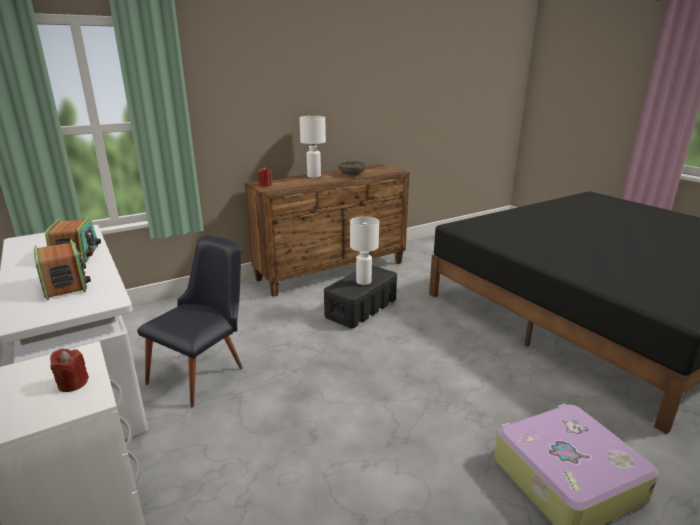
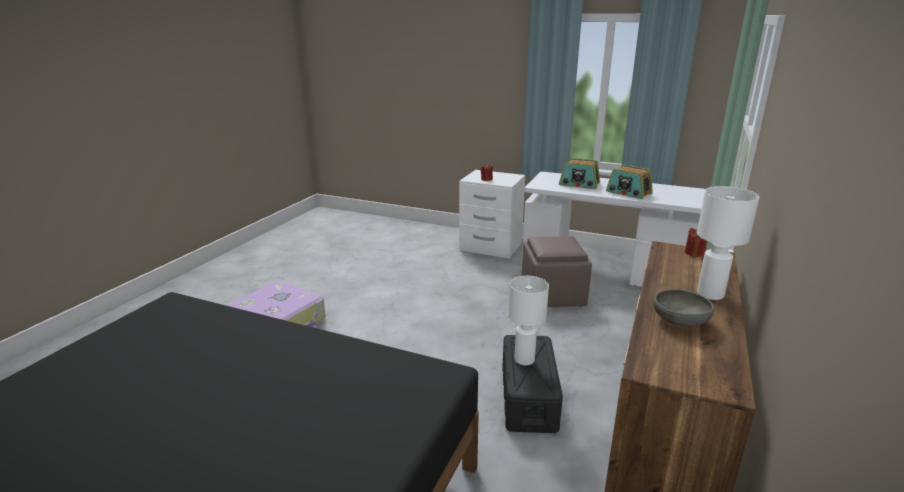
camera: 145 degrees right, 0 degrees up
(204, 371) = (552, 295): black chair -> brown ottoman

